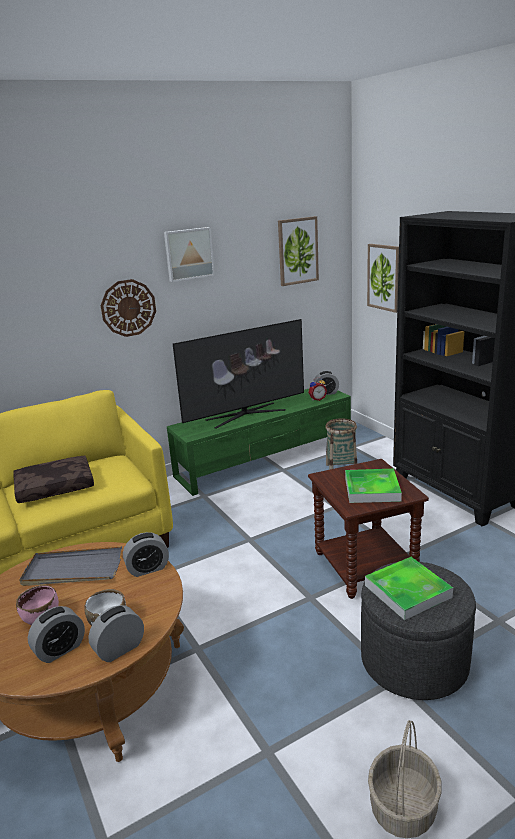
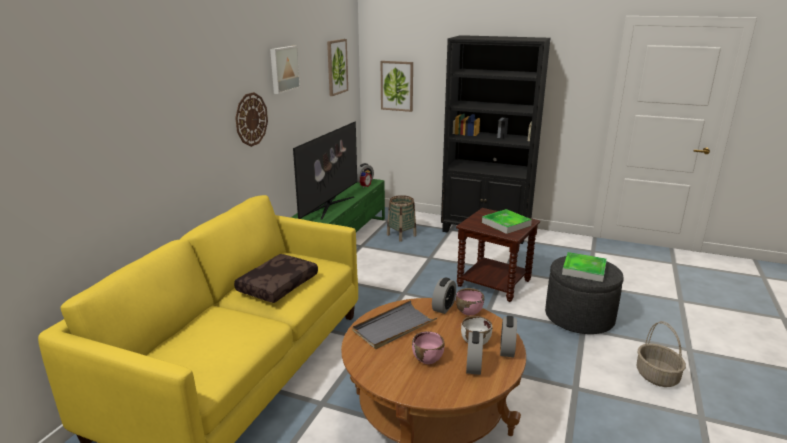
camera: 40 degrees left, 0 degrees up
(162, 584) = (468, 311): none -> pink bowl

